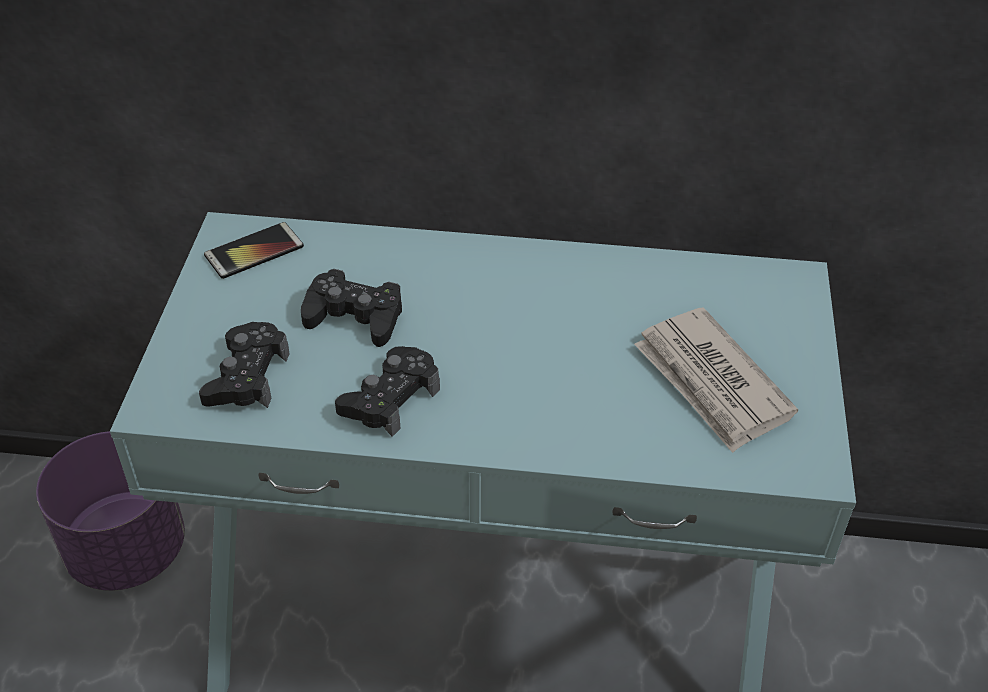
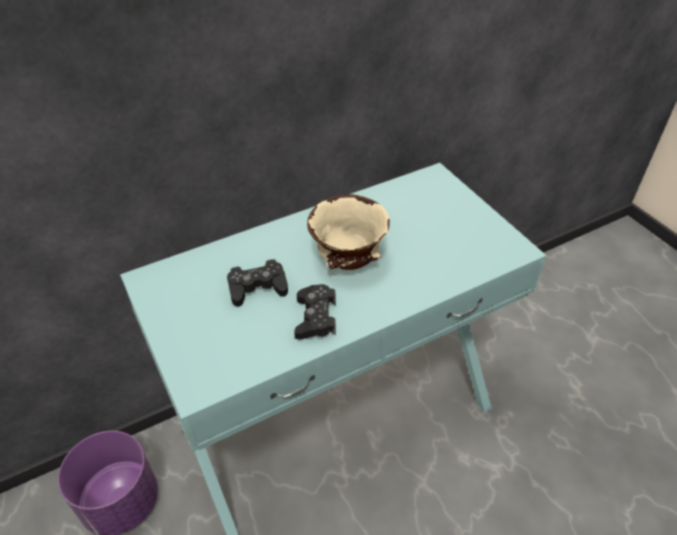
camera: 35 degrees left, 0 degrees up
(247, 376) = (231, 347): black game controller -> none
(254, 251) = (169, 282): phone -> none
(514, 345) = (348, 262): none -> beige bowl
(712, 383) = (447, 235): newspaper -> none

